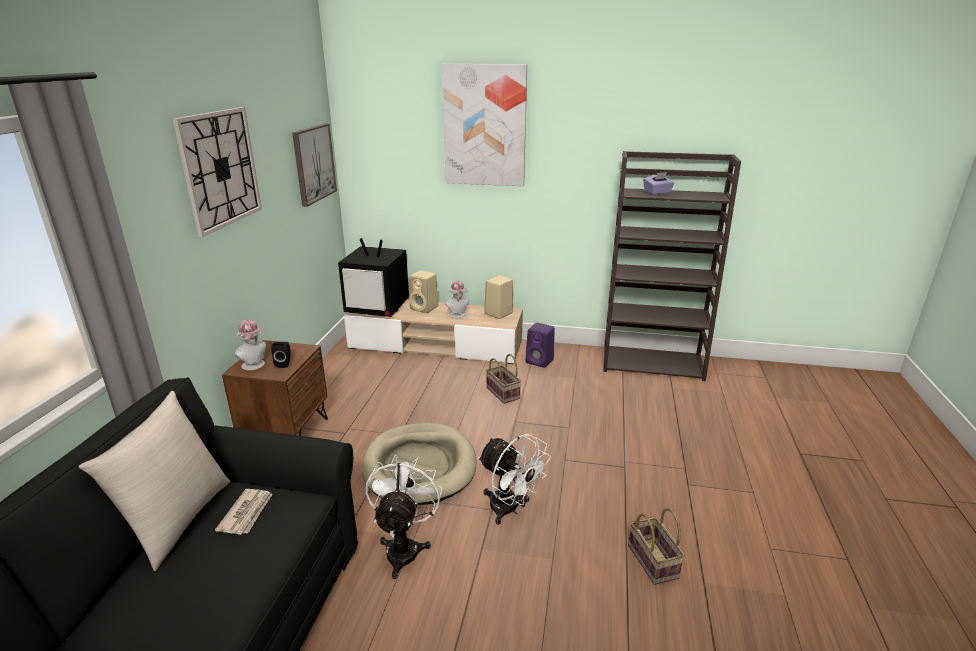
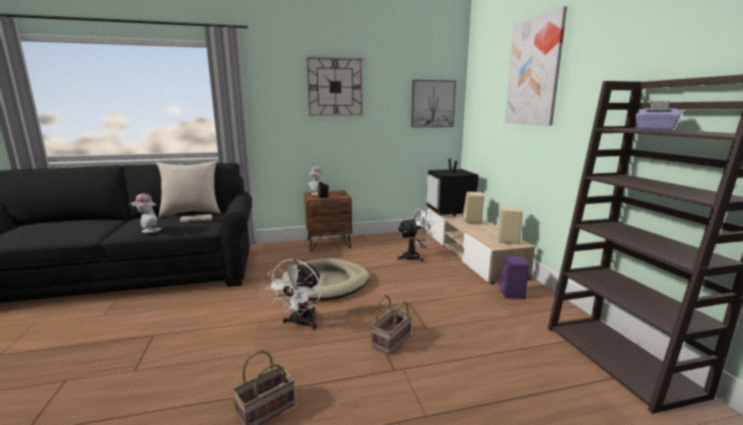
camera: 65 degrees right, 10 degrees down
(404, 547) = (250, 297): white fan -> white fan (415, 257)
(458, 315) = (480, 231): hat -> hat (148, 230)
(504, 393) = (441, 290): basket -> basket (391, 341)

